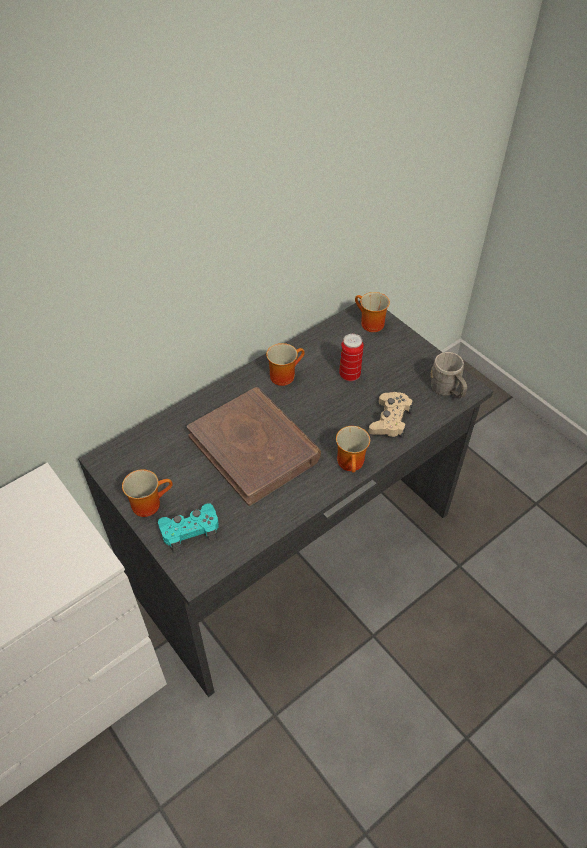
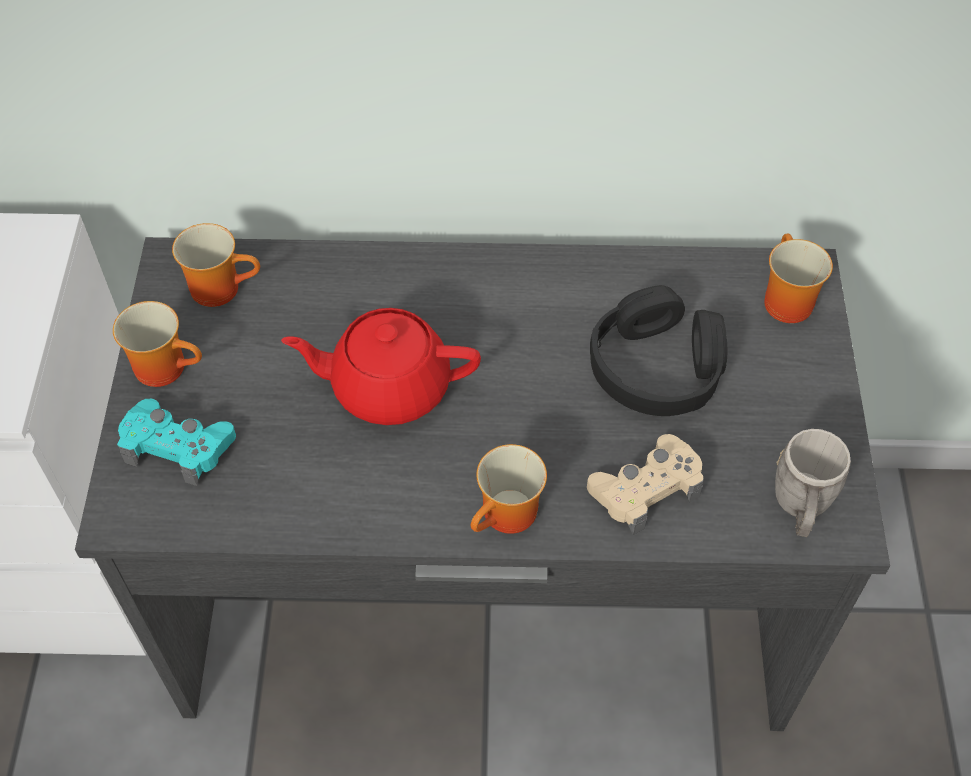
camera: 40 degrees right, 5 degrees up
(254, 448) = (388, 386): brown book -> red teapot
(283, 374) = (551, 297): mug -> mug (221, 286)
(349, 375) = (656, 367): can -> black headphones

